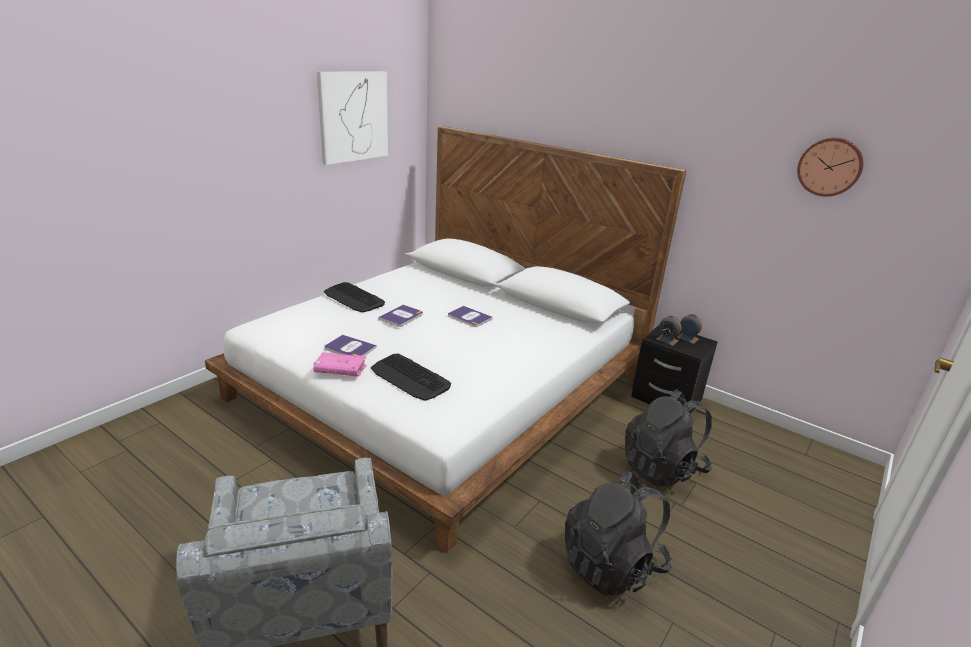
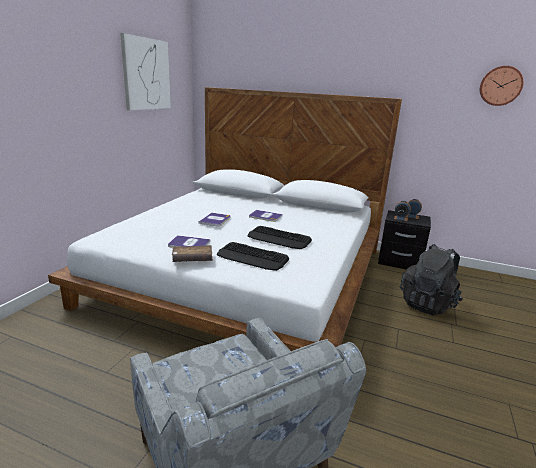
camera: 15 degrees left, 5 degrees down
(340, 371) = (192, 259): pink book -> brown book
(353, 298) = (169, 212): keyboard -> keyboard (279, 238)
(612, 564) = (442, 373): black backpack -> none

